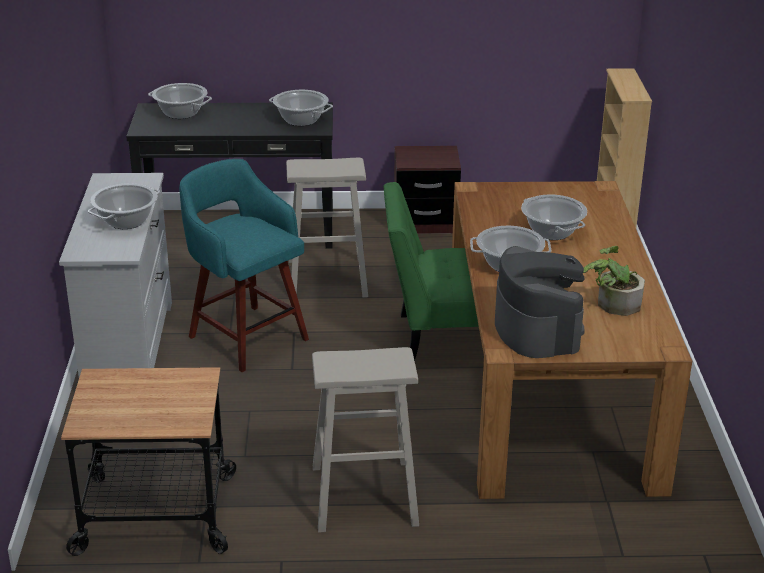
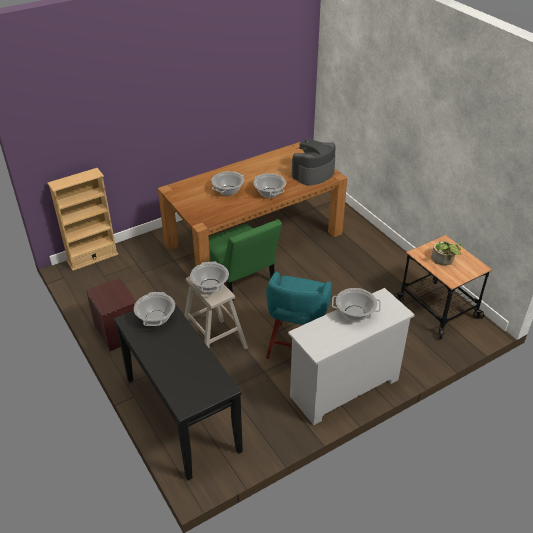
camera: 120 degrees left, 10 degrees up
(181, 113) = (183, 383): cooking pot -> cooking pot (210, 286)
(363, 495) = (369, 261): beige stool -> none
(612, 303) = (276, 163): potted plant -> potted plant (444, 260)

